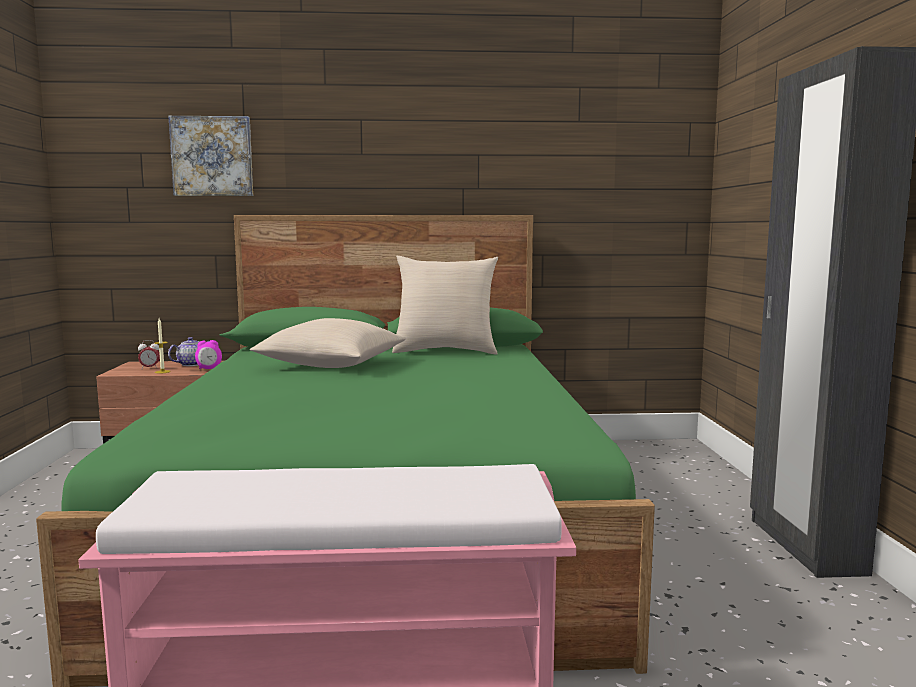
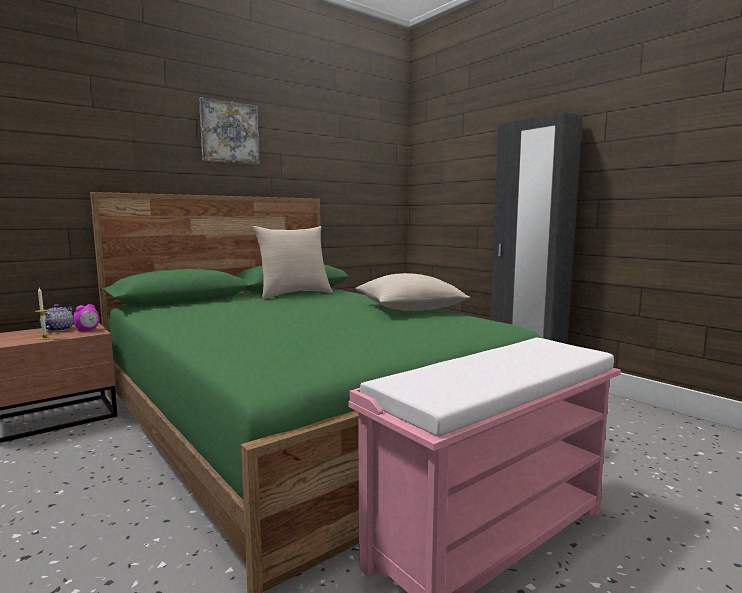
camera: 35 degrees left, 0 degrees up
(150, 368) = (21, 337): alarm clock -> none
(212, 156) = (62, 138): picture -> picture (229, 132)
(332, 365) = (244, 310): beige pillow -> beige pillow (409, 309)

